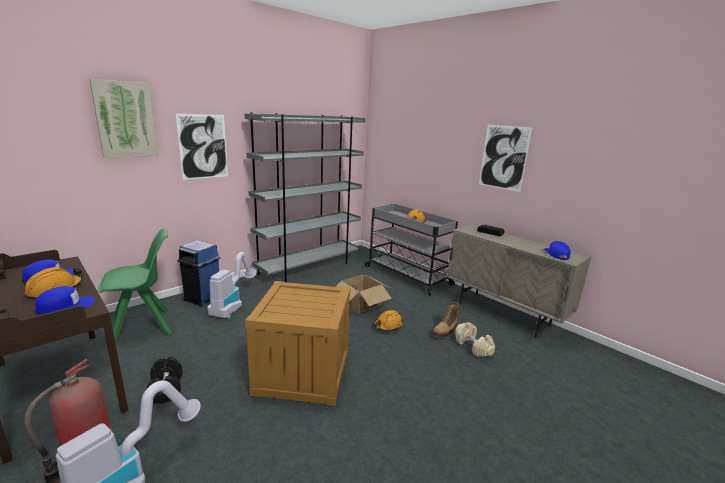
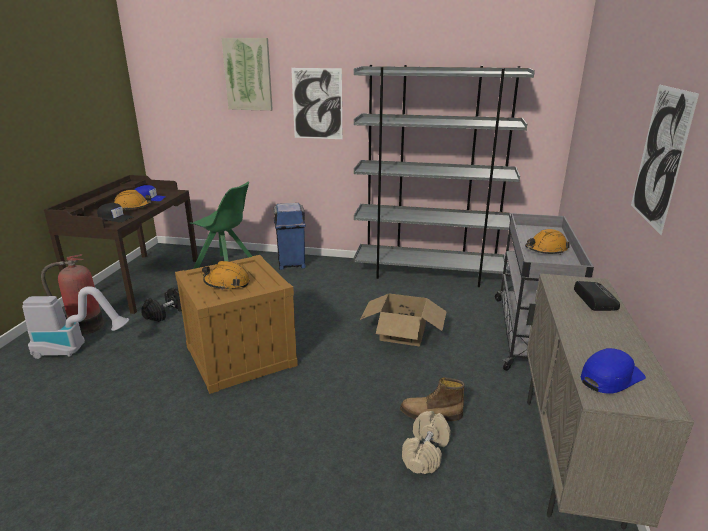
camera: 55 degrees right, 5 degrees up
(66, 306) = (115, 218): blue cap -> black cap
(232, 305) = (300, 278): vacuum cleaner -> none
(388, 325) = (382, 368): orange hard hat -> orange hard hat (227, 283)

